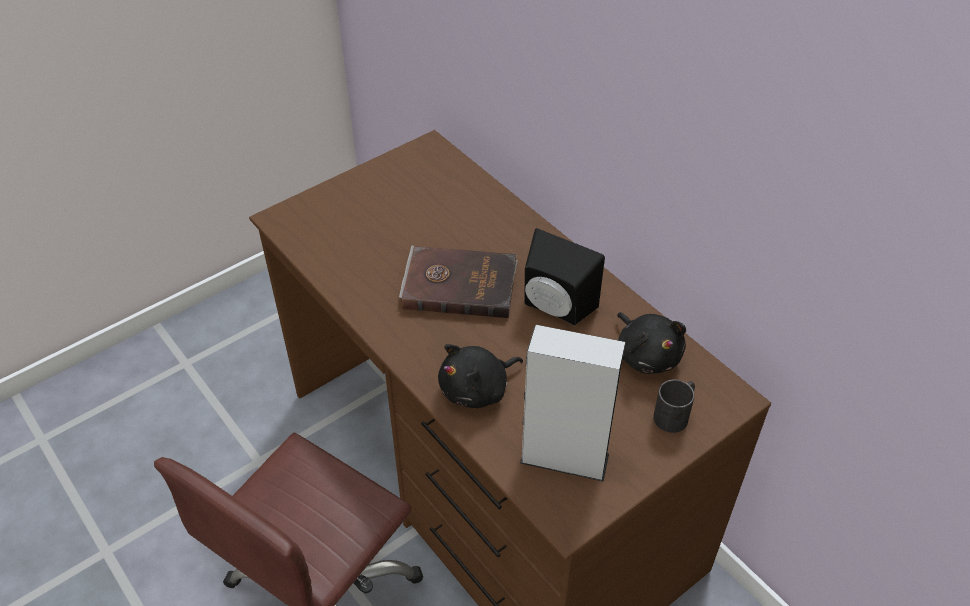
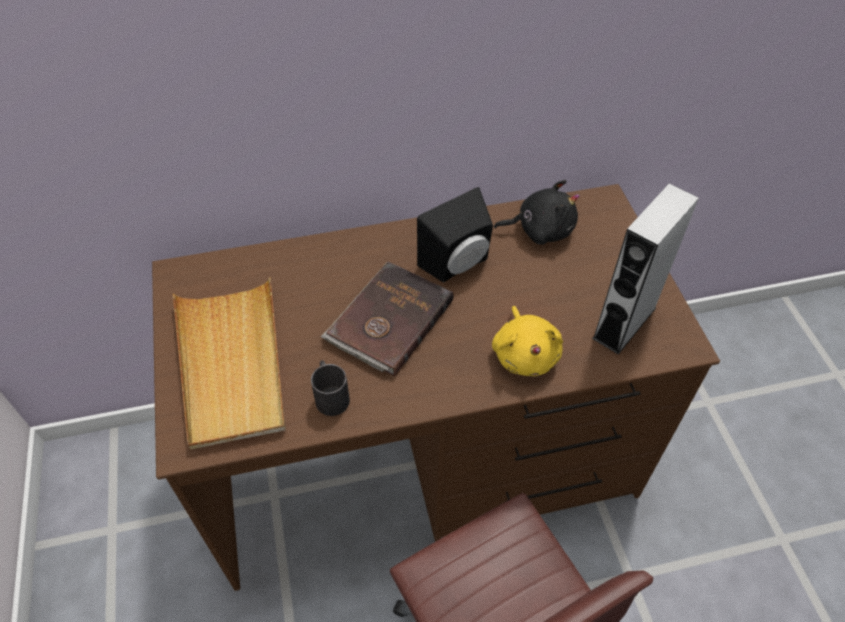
camera: 65 degrees left, 5 degrees up
(361, 212) = (231, 364): none -> beige tray
(477, 389) = (525, 354): black plush toy -> yellow plush toy
(675, 414) = (607, 238): black mug -> black mug (330, 394)

